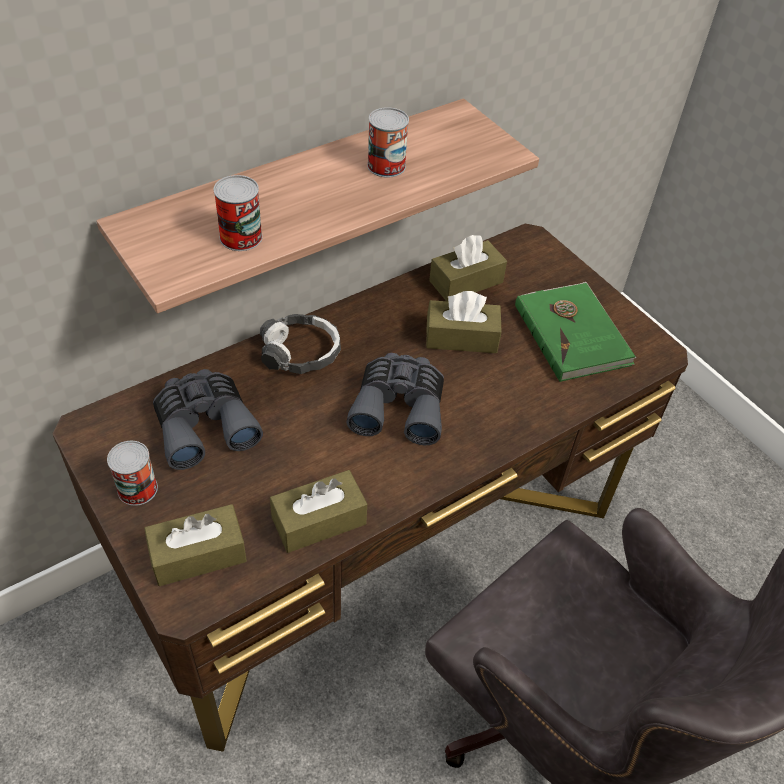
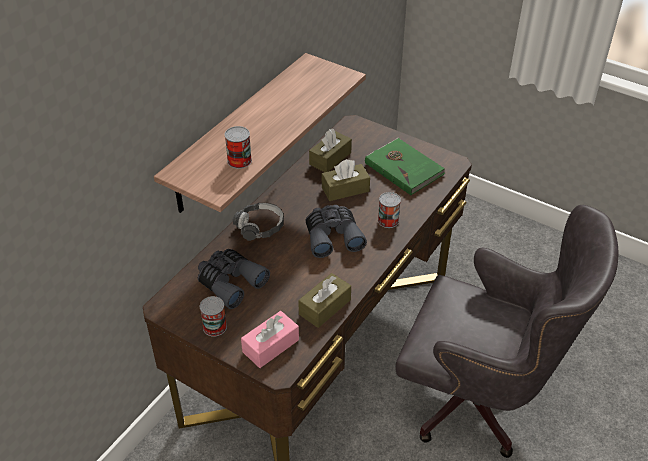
camera: 20 degrees left, 5 degrees down
(198, 554) = (270, 346): brown tissue box -> pink tissue box
(386, 166) = (289, 101): can -> can (388, 220)

